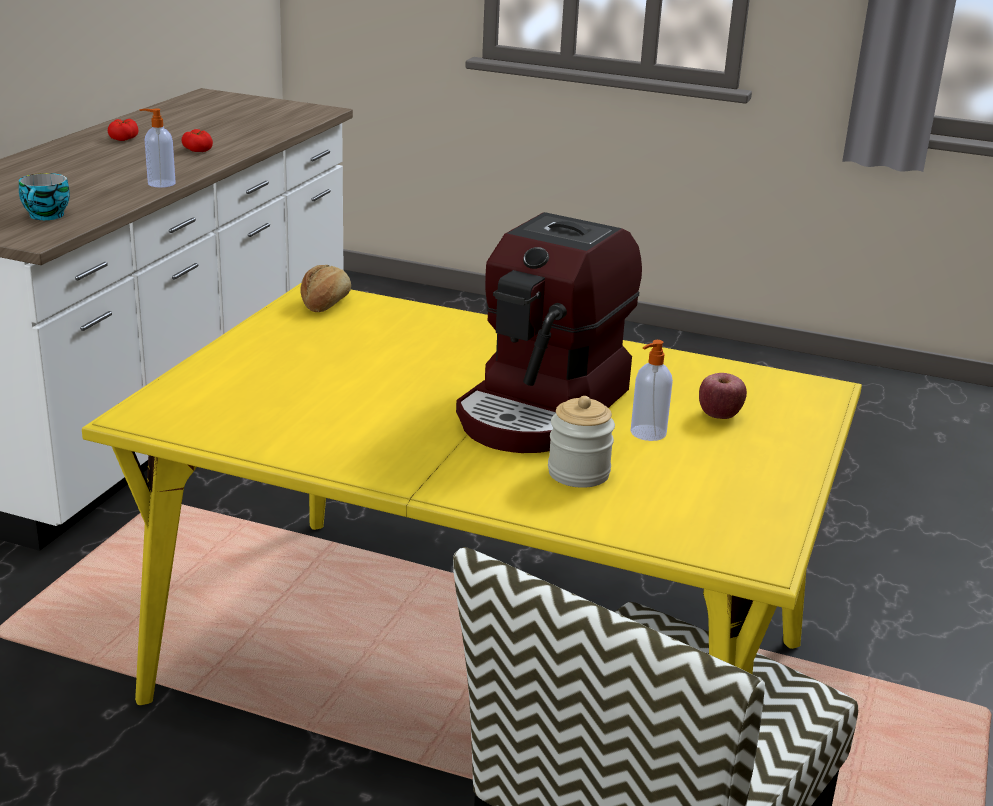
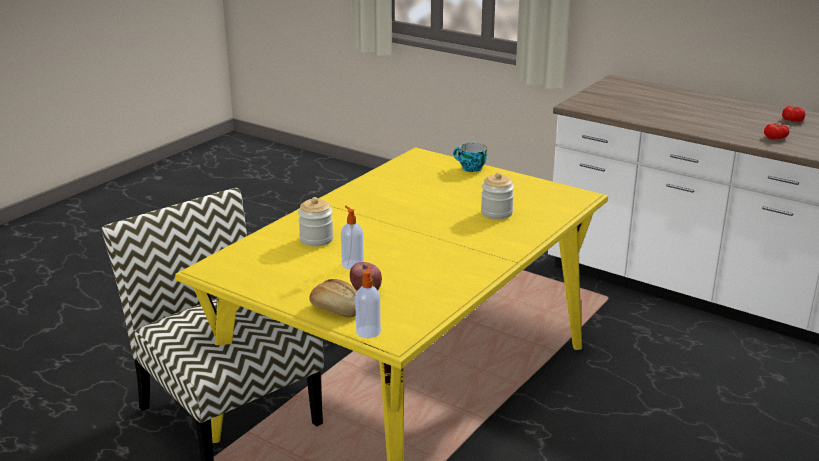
camera: 105 degrees right, 0 degrees up
(47, 216) = (613, 106): cup -> cup (470, 168)
(160, 183) = (686, 128): soap dispenser -> soap dispenser (368, 331)
(325, 303) = (562, 197): bread -> bread (335, 309)
(404, 343) = (496, 213): none -> jar
(544, 409) = (395, 240): coffee machine -> none

